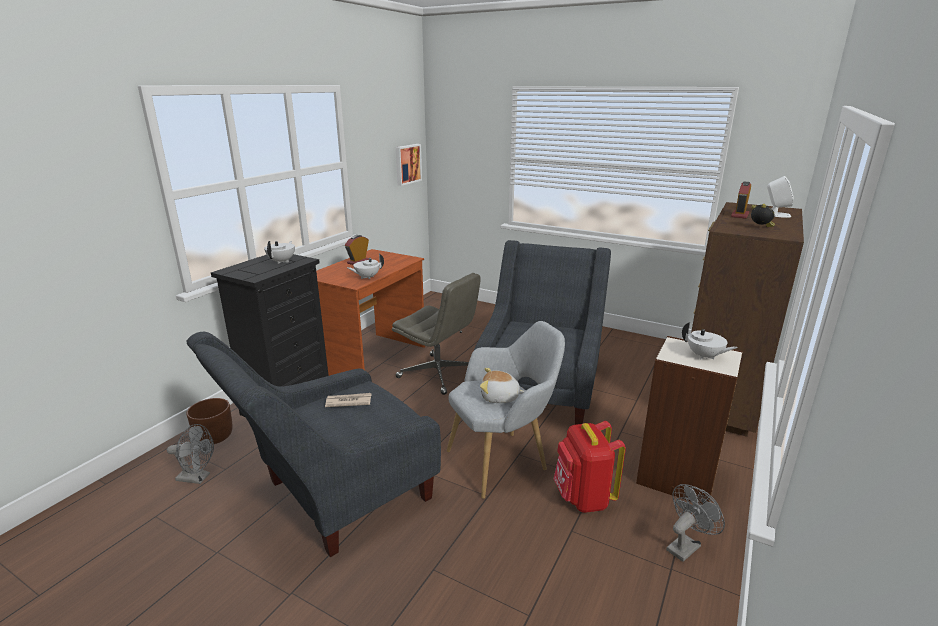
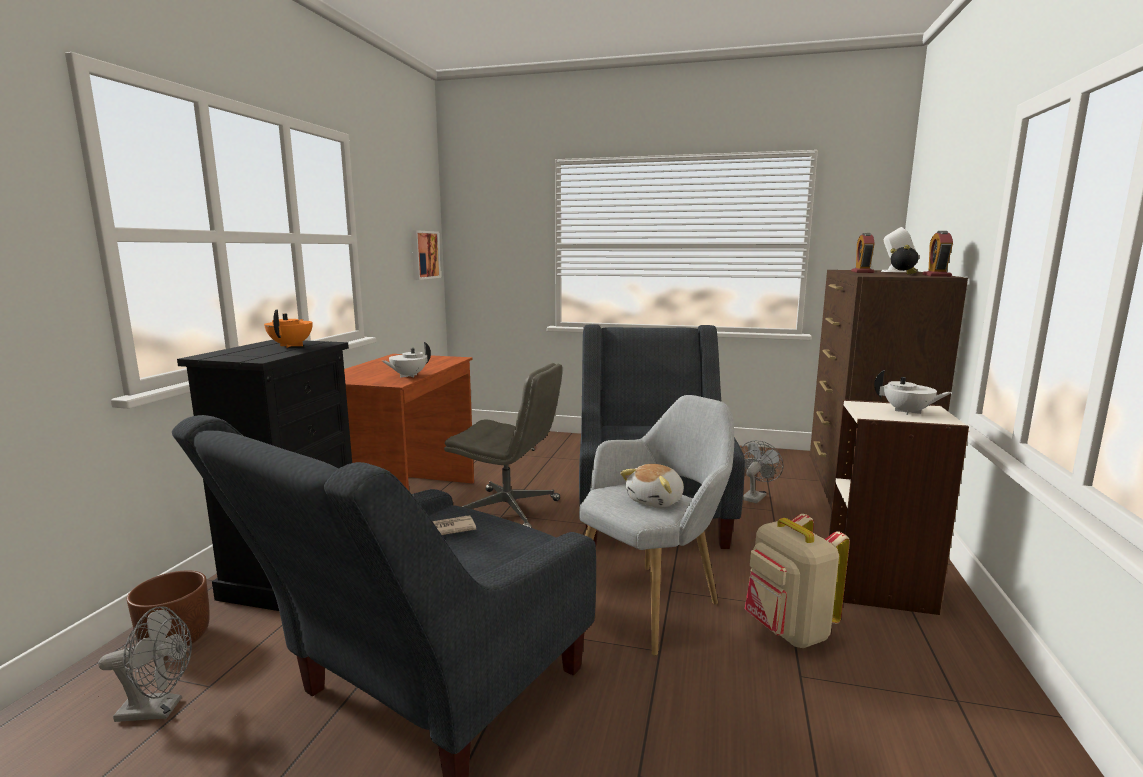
camera: 15 degrees left, 10 degrees down
(282, 261) = (291, 345): white teapot -> orange teapot
(358, 261) = (383, 364): alarm clock -> alarm clock (936, 275)
(500, 397) = (656, 501): plush toy -> plush toy turned 45 degrees counterclockwise
(583, 498) = (787, 631): red backpack -> beige backpack
(686, 545) = (951, 666): grey fan -> grey fan (755, 496)

